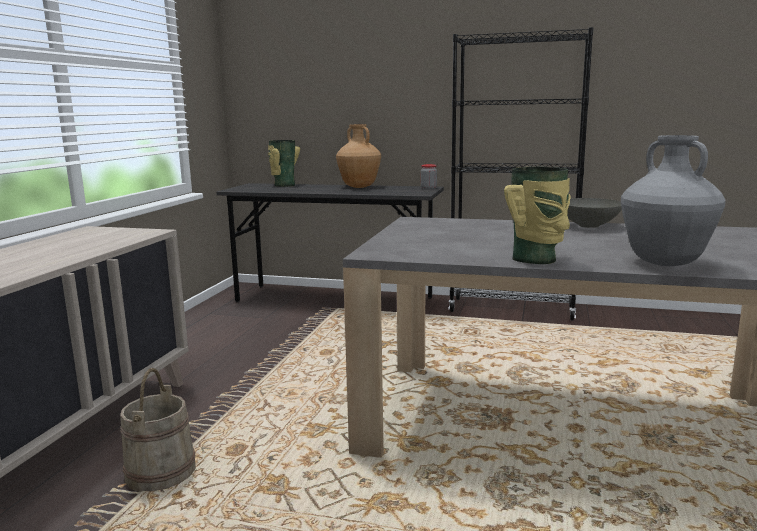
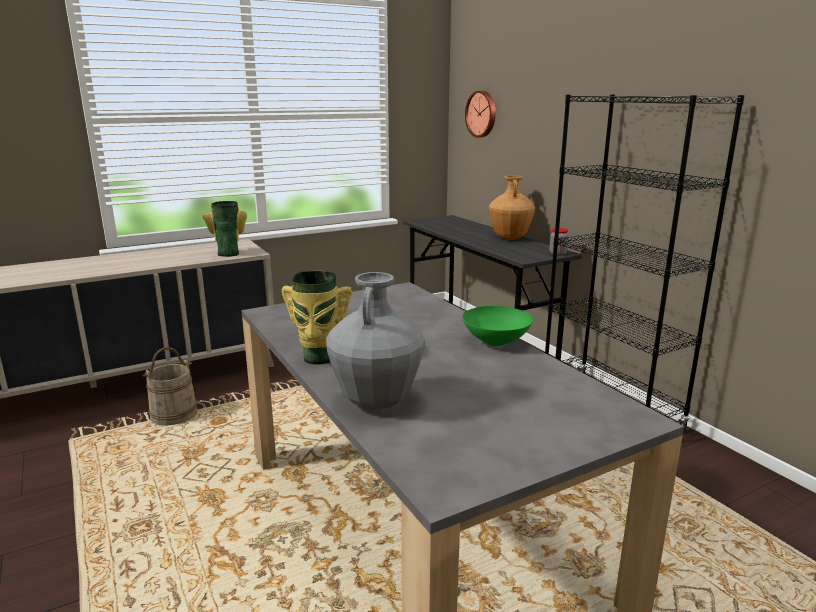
camera: 45 degrees right, 5 degrees up
(280, 70) = (482, 114): none -> wall clock
(283, 185) = (465, 223): vase -> vase (229, 253)
(589, 226) = (495, 342): grey bowl -> green bowl

